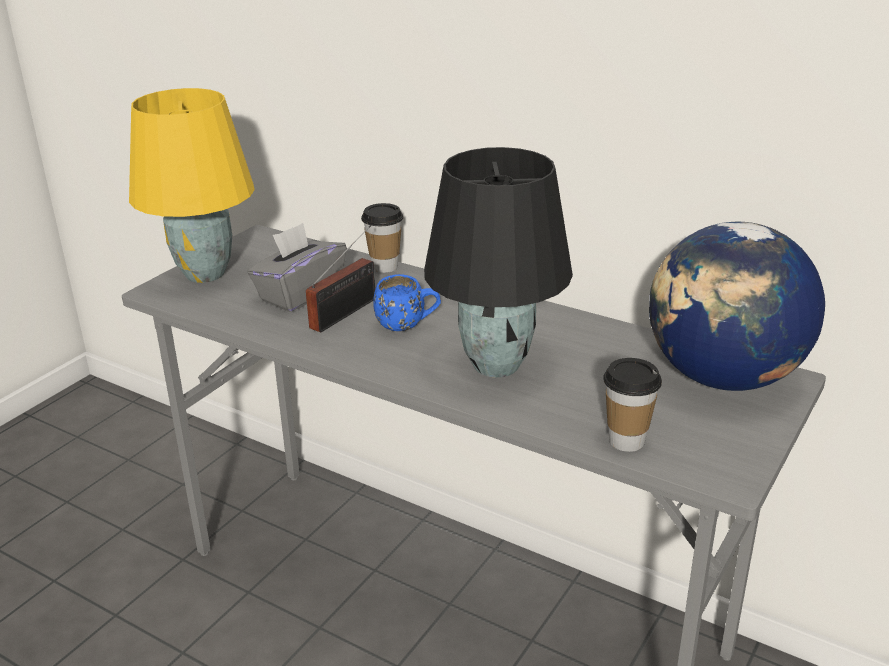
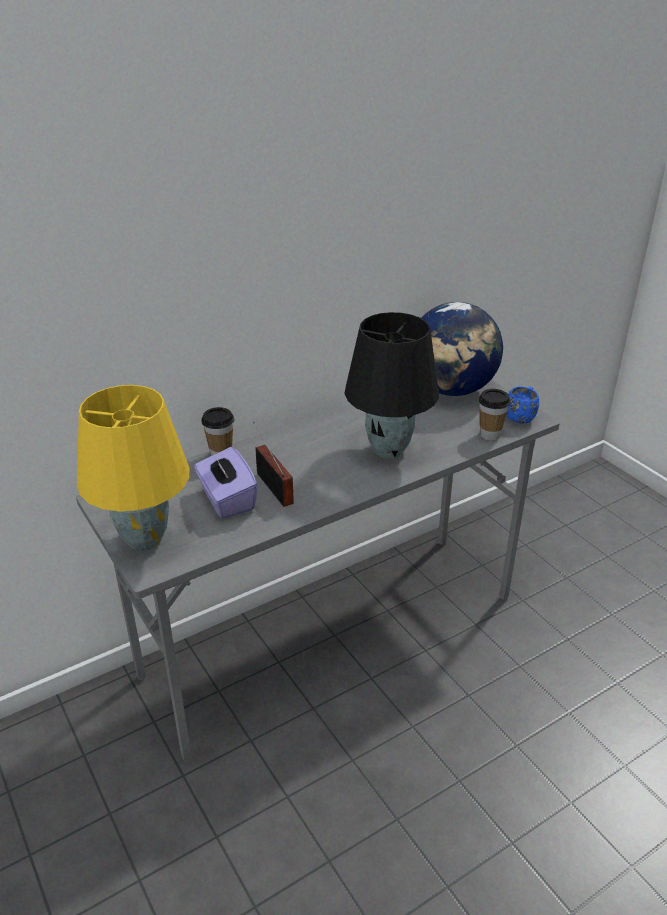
camera: 65 degrees left, 5 degrees up
(300, 294) = (227, 500): grey tissue box -> purple tissue box
(408, 326) = (315, 467): blue mug -> blue mug (520, 417)

